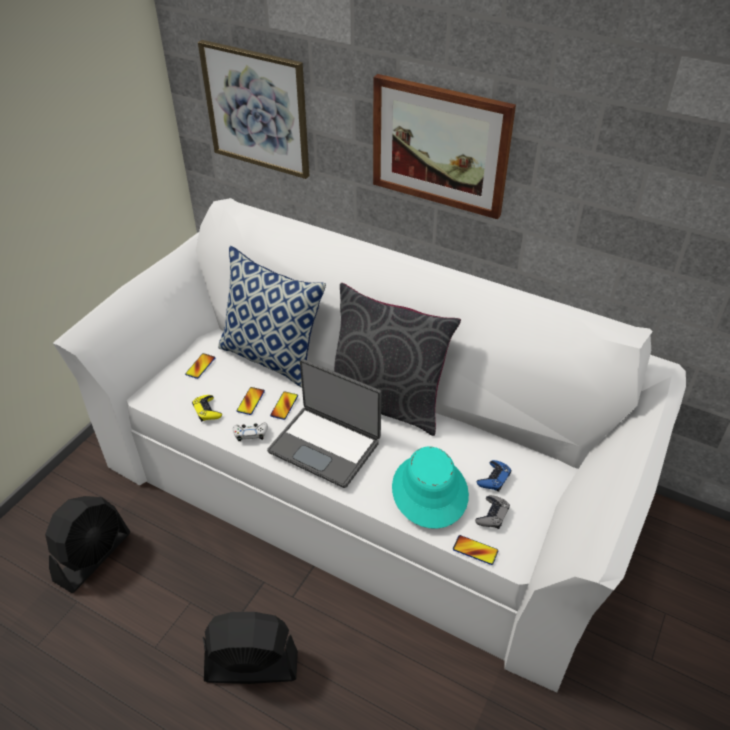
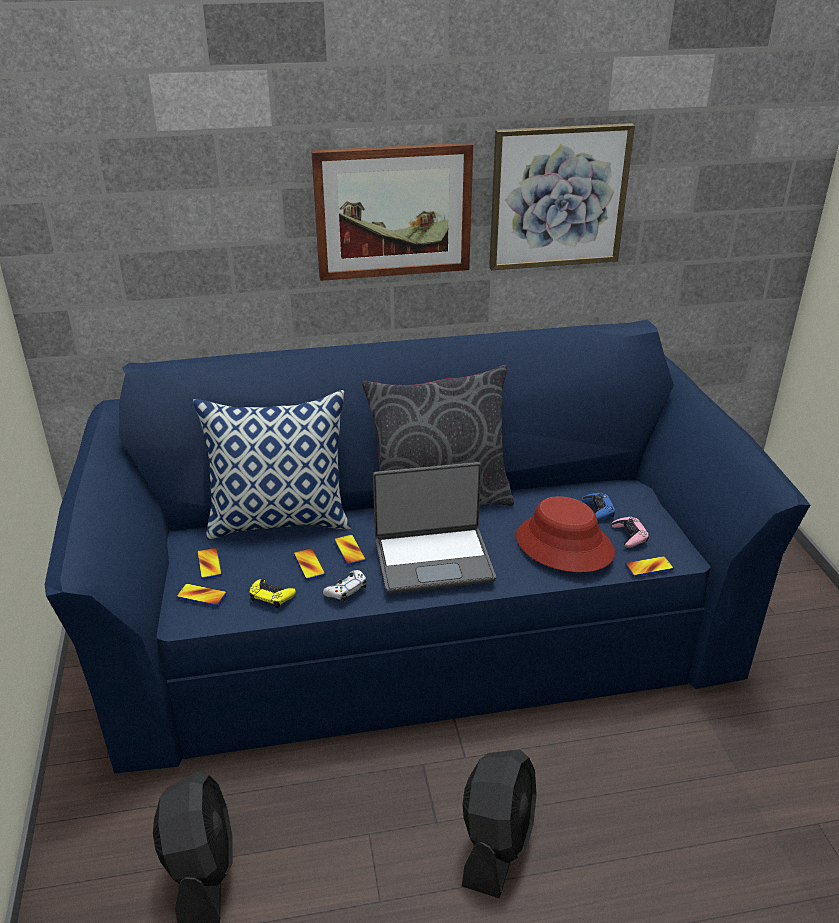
camera: 40 degrees left, 10 degrees down
(174, 386) = (202, 595): none -> phone
(251, 666) = (496, 842): black fan -> black fan turned 150 degrees clockwise
(257, 109) = (145, 239): picture -> picture (558, 197)
(367, 477) = (418, 617): white sofa -> blue sofa
(429, 491) = (563, 545): turquoise hat -> red hat
(492, 515) = (629, 535): grey game controller -> pink game controller

